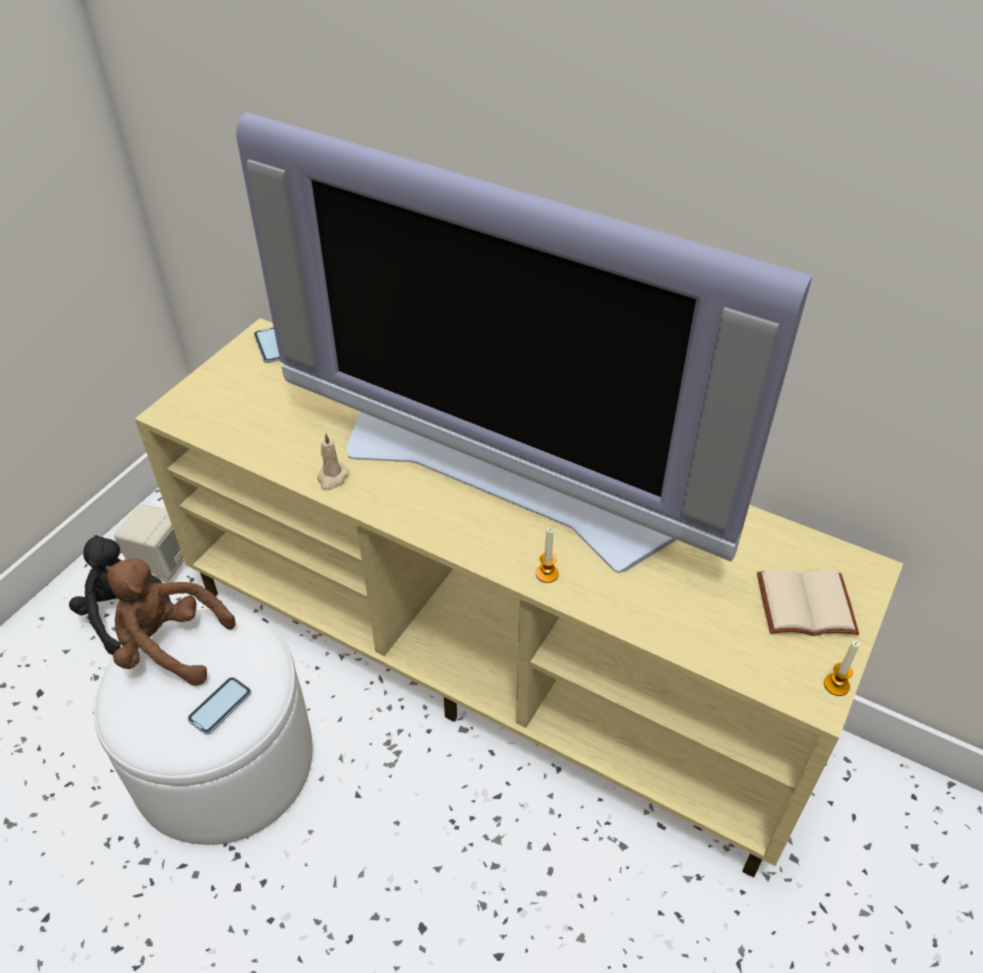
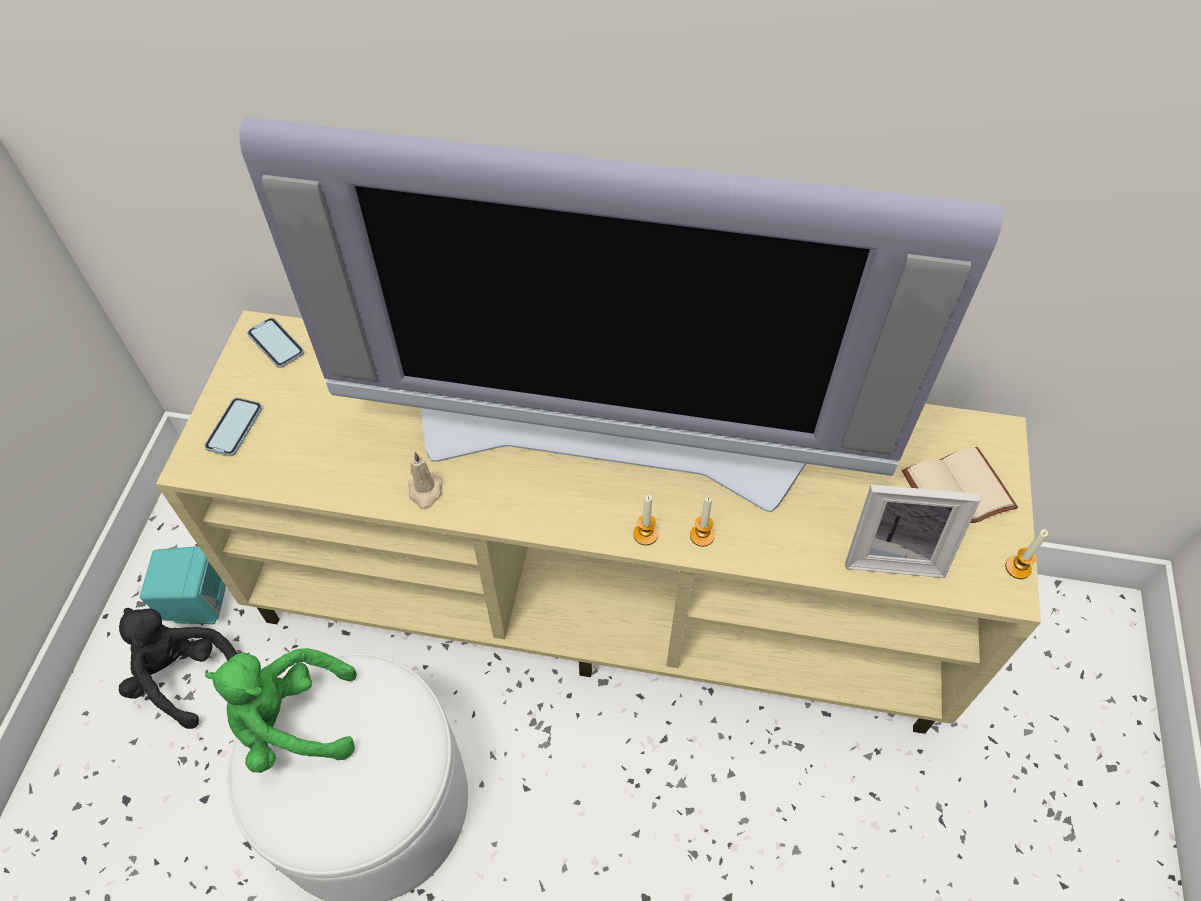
camera: 20 degrees left, 10 degrees up
(163, 562) = (199, 602): beige speaker -> turquoise speaker
(169, 646) = (292, 723): brown plush toy -> green plush toy
(220, 706) = (382, 772): phone -> phone (234, 428)
(498, 559) = (645, 534): none -> candle
(717, 638) = (893, 554): none -> picture frame

